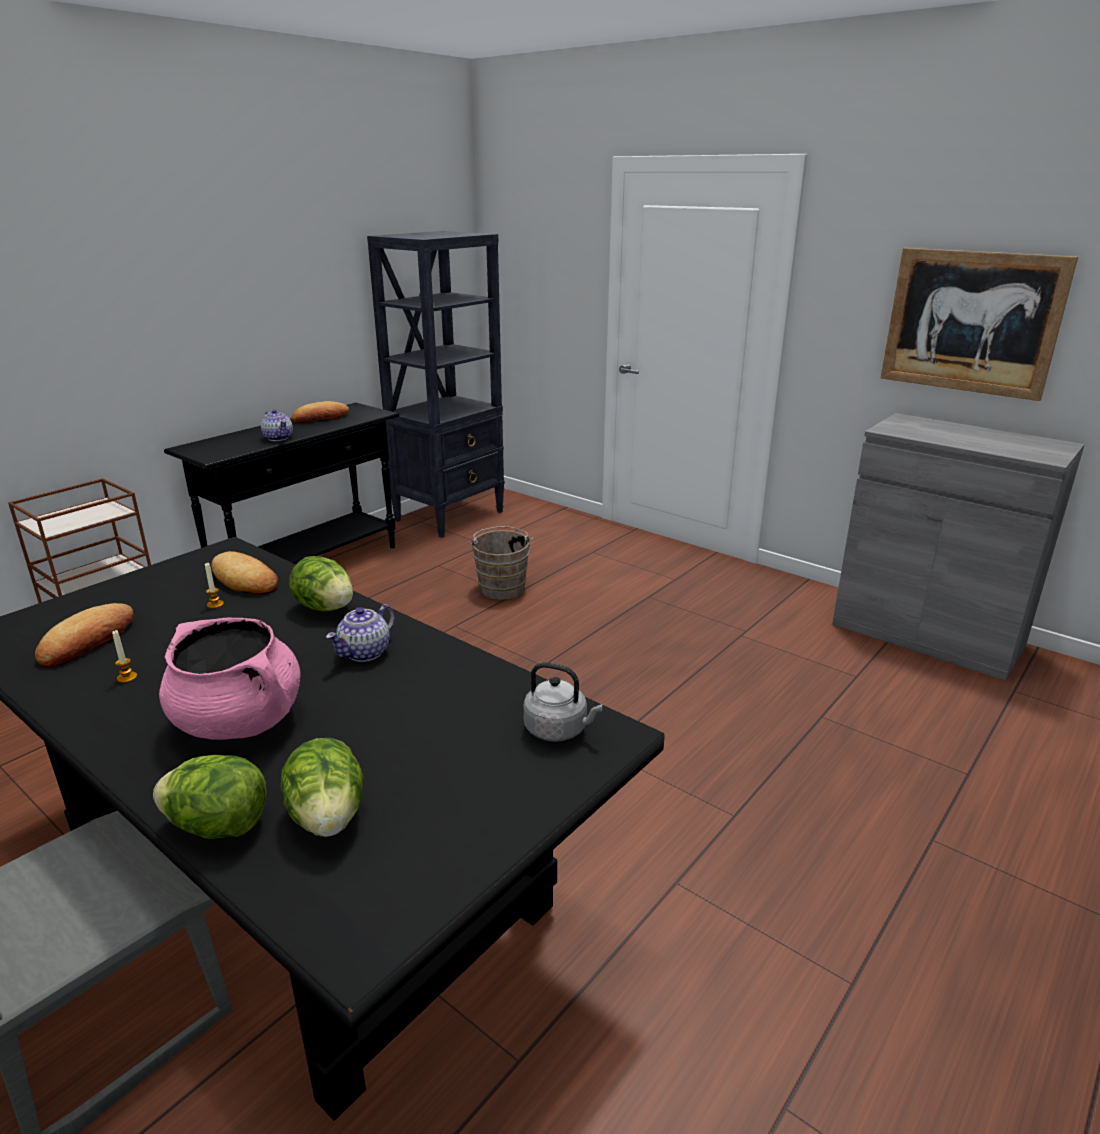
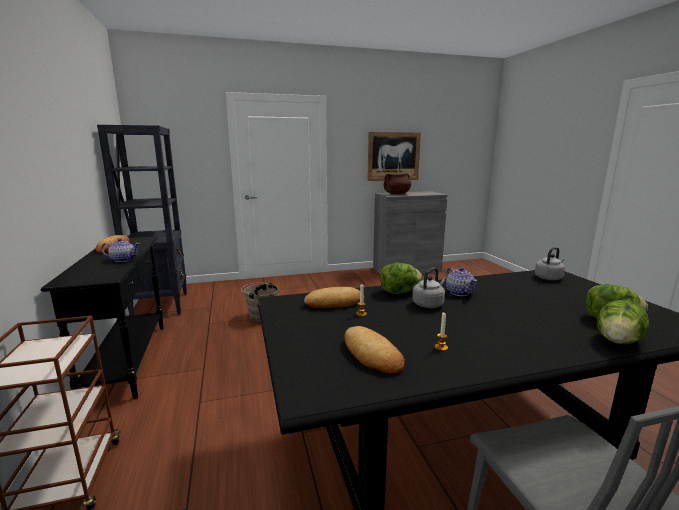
camera: 55 degrees left, 10 degrees down
(240, 721) = (515, 325): pink cooking pot -> none
(287, 639) = (429, 304): none -> grey kettle
(928, 429) = (396, 194): none -> brown cooking pot

